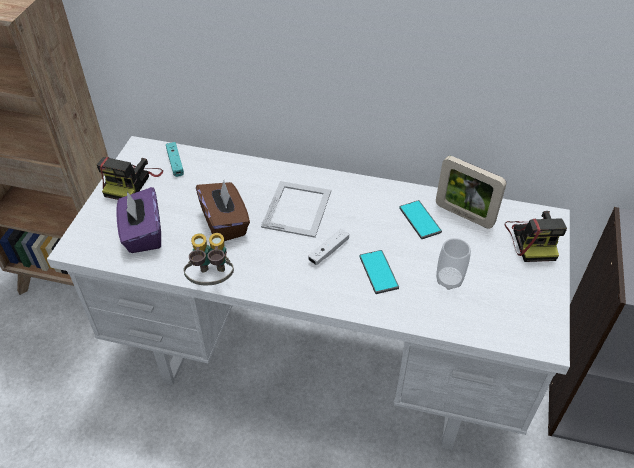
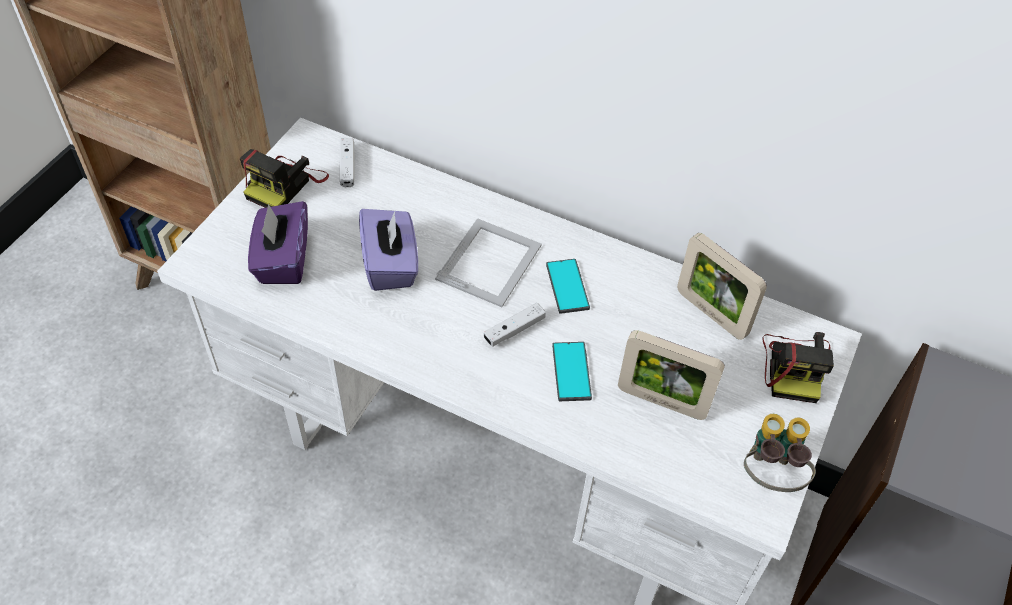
camera: 10 degrees right, 5 degrees up
(175, 163) = (347, 167): turquoise game controller -> white game controller
(212, 280) = (354, 340): binoculars -> binoculars (770, 474)
(225, 223) = (390, 265): brown tissue box -> purple tissue box
(420, 220) = (649, 309): phone -> phone (567, 286)
(449, 280) = (661, 401): cup -> picture frame

